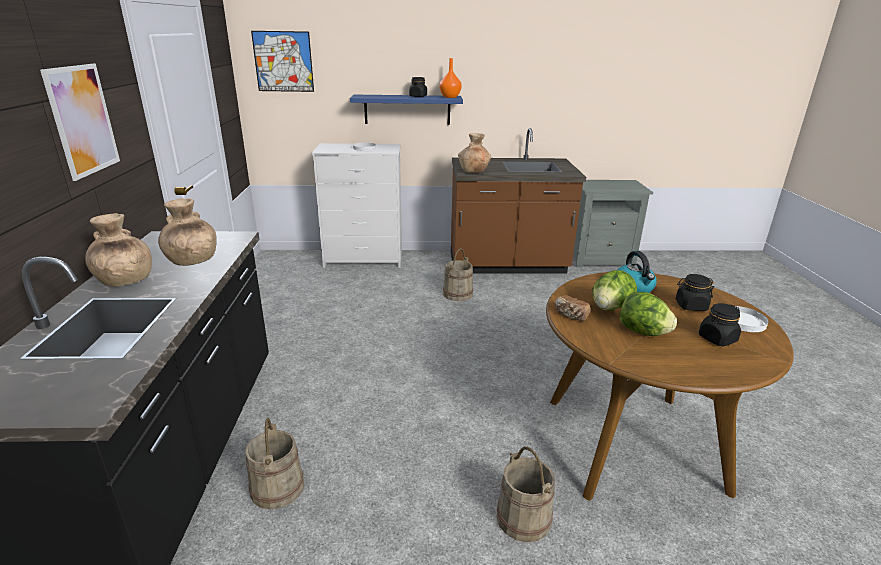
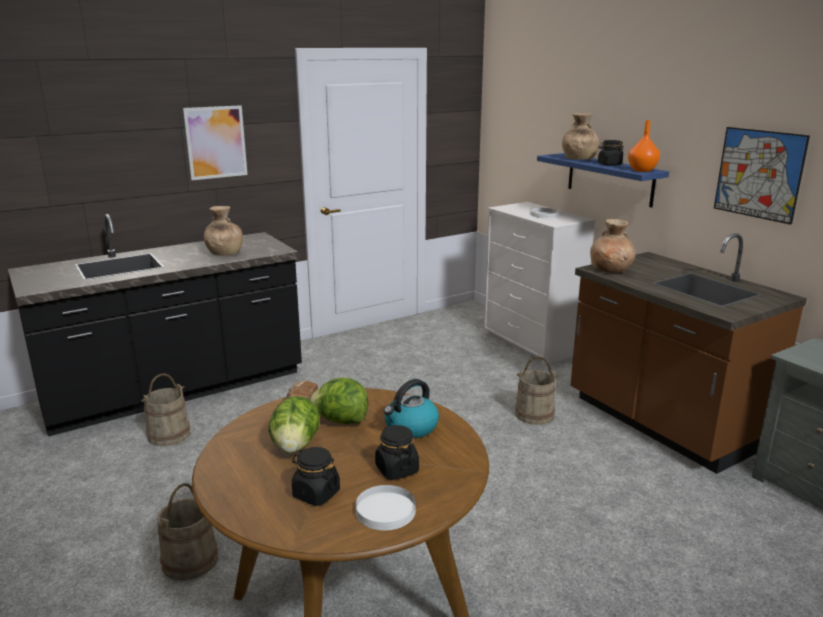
camera: 60 degrees right, 5 degrees down
(124, 280) = (179, 251): brown vase -> brown vase (578, 159)
(283, 61) = (513, 111): picture -> picture (759, 174)

